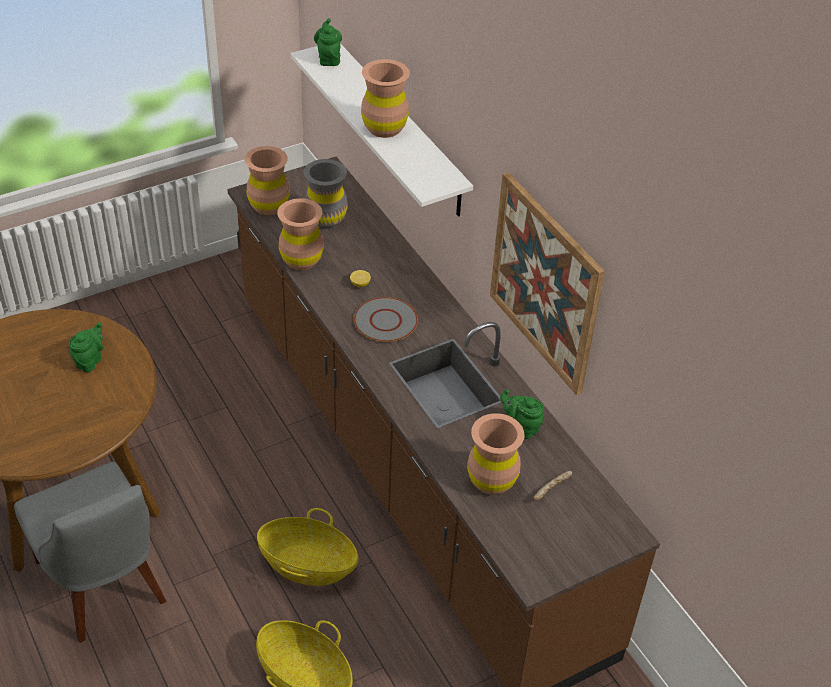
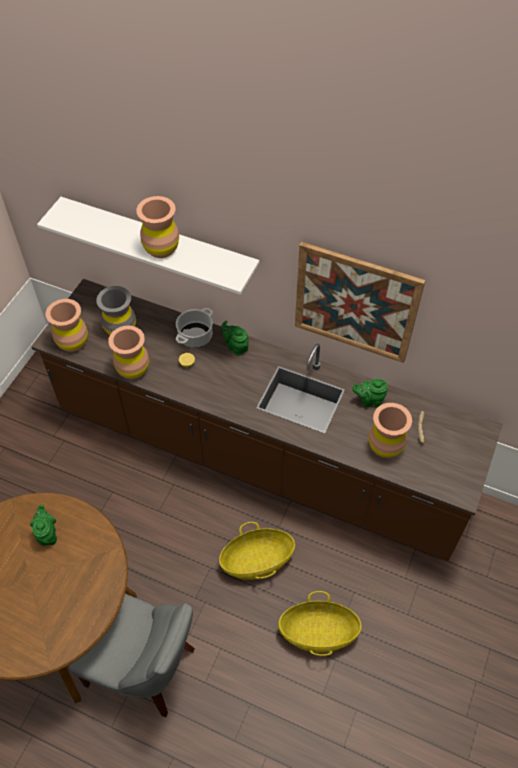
camera: 35 degrees left, 10 degrees up
(328, 59) = (69, 214): green teapot -> green teapot (236, 347)
(385, 321) = (227, 380): grey plate -> none
(394, 265) = (195, 336): none -> cooking pot

